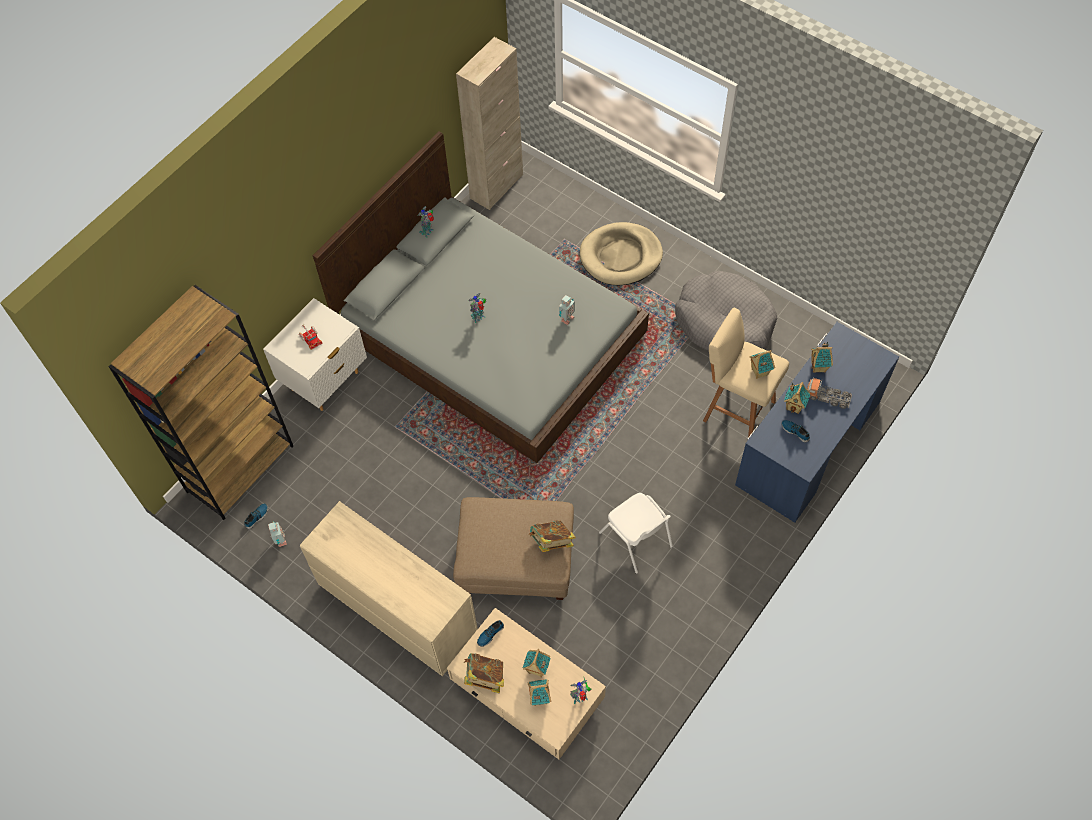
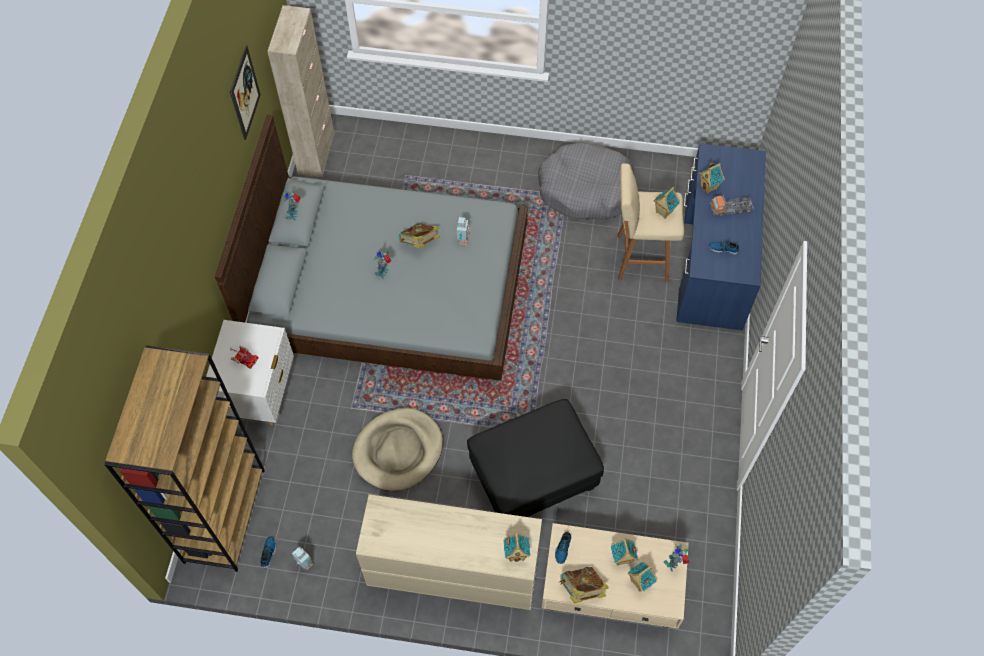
camera: 30 degrees left, 0 degrees up
(413, 103) = (245, 93): none -> picture
(515, 562) = (533, 476): beige ottoman -> black ottoman
(551, 542) = (571, 440): book -> book (419, 243)
(620, 256) = (464, 170): beige dog bed -> beige dog bed (398, 451)
(636, 540) = (624, 407): white chair -> none
(794, 406) = (709, 228): toy house -> toy house (516, 553)

